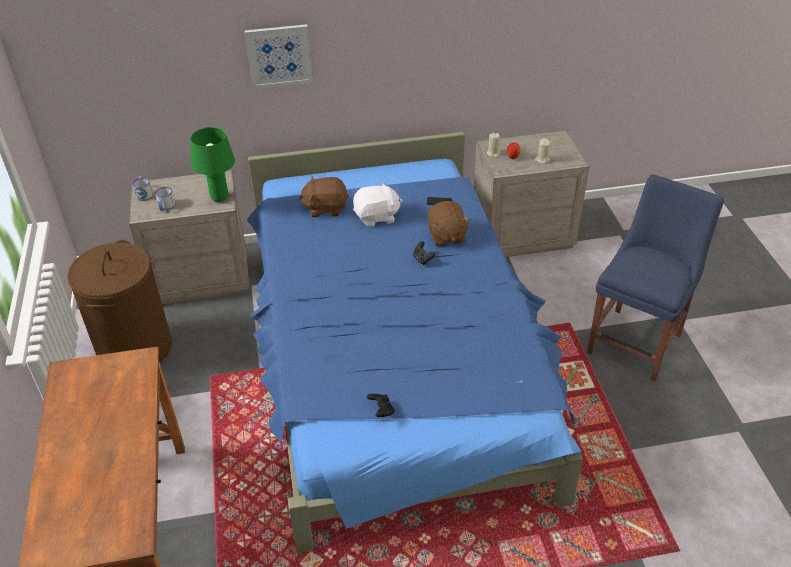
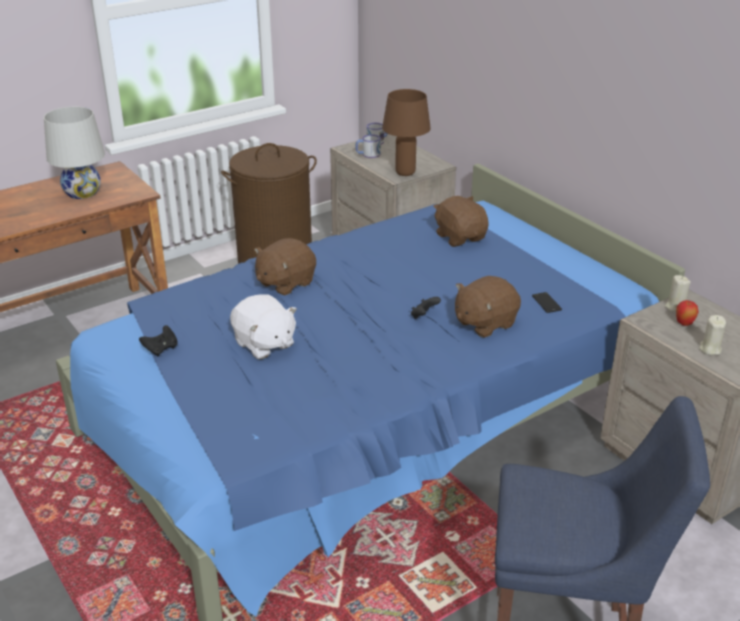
camera: 65 degrees right, 10 degrees down
(103, 402) = (82, 193): none -> white table lamp
(220, 198) = (405, 173): green table lamp -> brown table lamp
(279, 56) = (527, 56): picture -> none
(328, 316) = (285, 283): none -> brown plush toy
(377, 217) = (475, 270): white plush toy -> white plush toy (264, 344)

